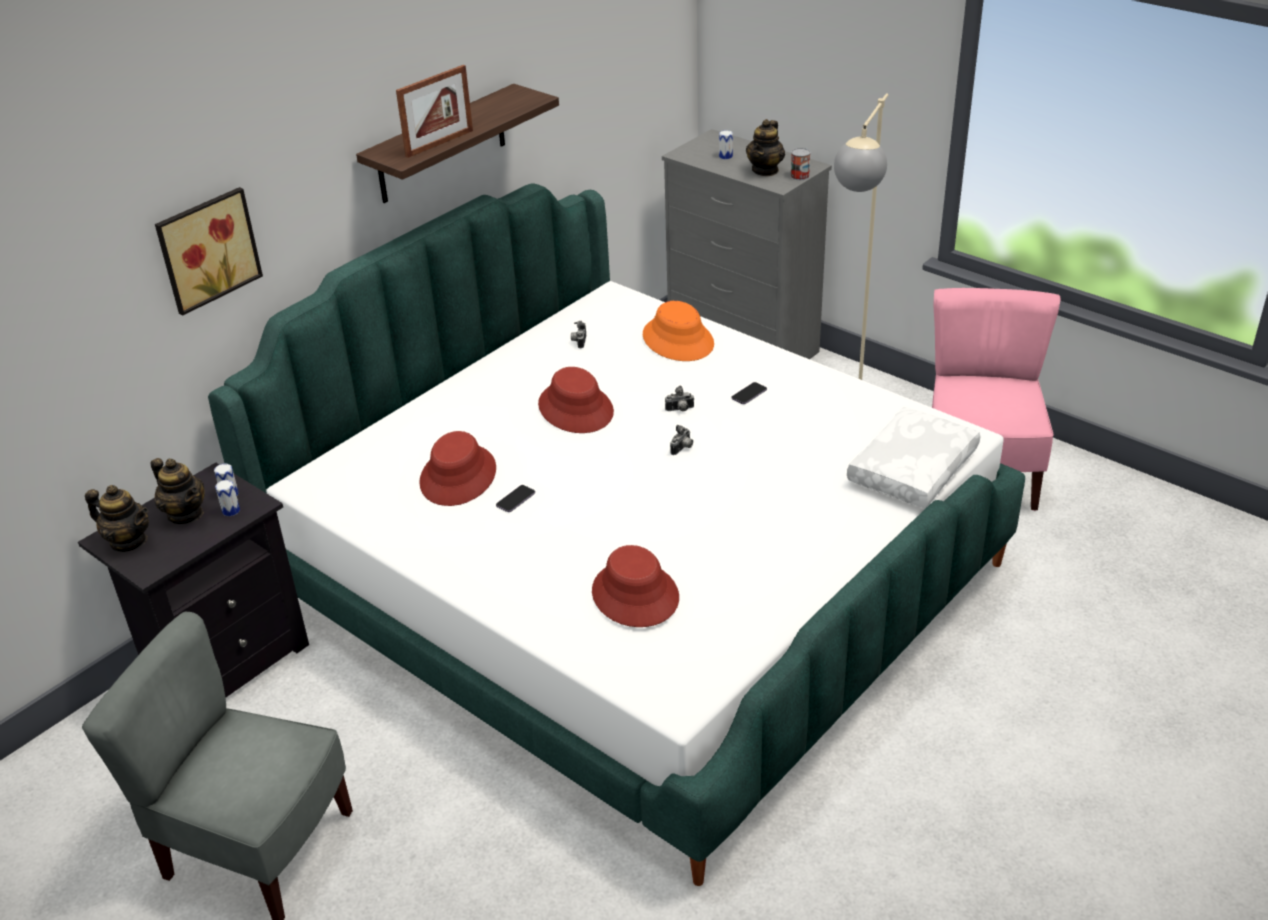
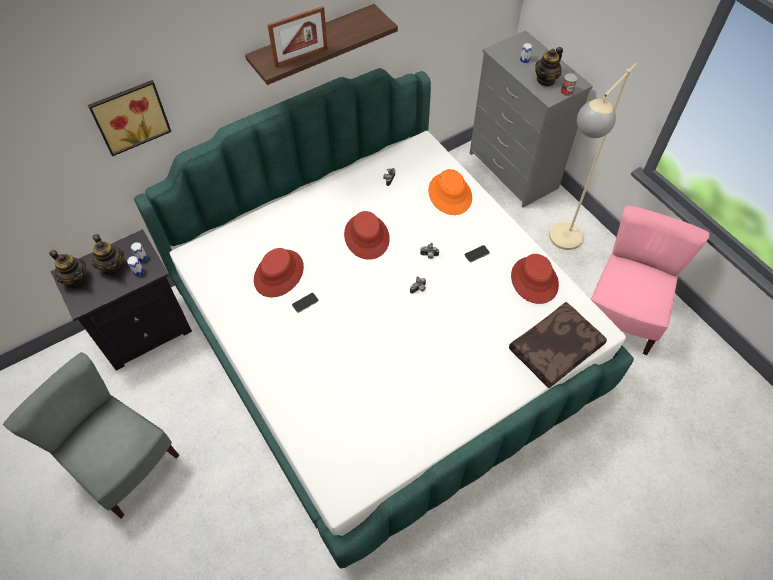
camera: 15 degrees right, 20 degrees up
(634, 595) = (347, 402): red hat -> red hat (534, 280)
(911, 468) = (554, 348): white pillow -> brown pillow

